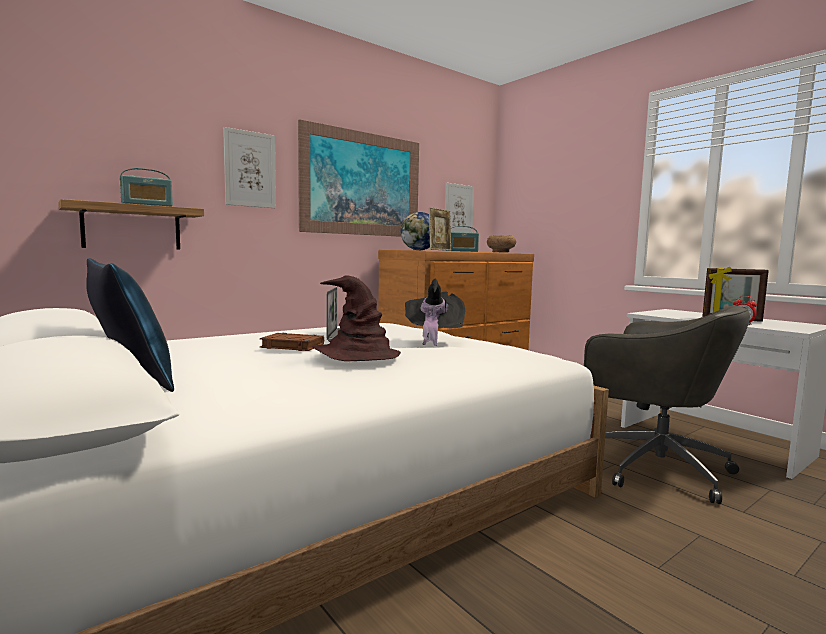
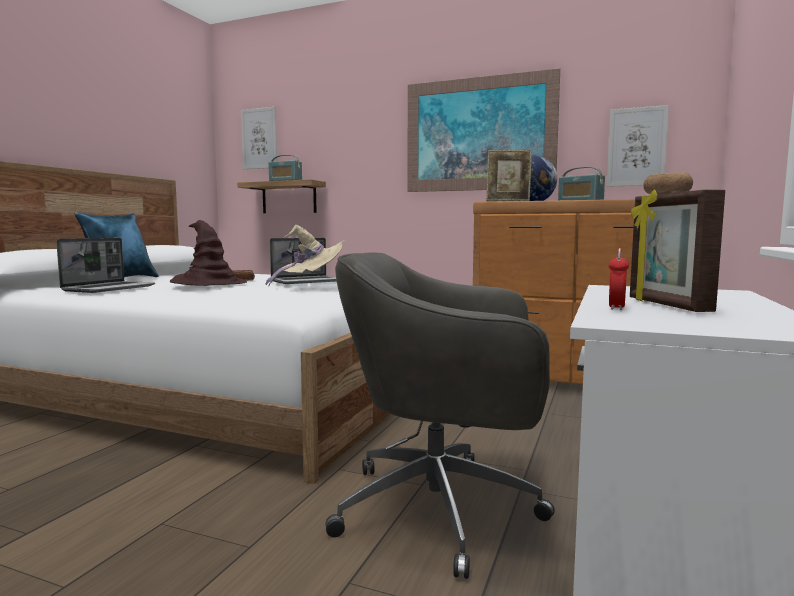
camera: 60 degrees right, 0 degrees up
(250, 169) = (366, 141): picture -> picture (259, 138)
(289, 387) = (110, 288): none -> laptop
(433, 337) = (310, 283): black hat -> beige hat
(653, 467) = (443, 509): grey office chair -> grey office chair turned 90 degrees clockwise

